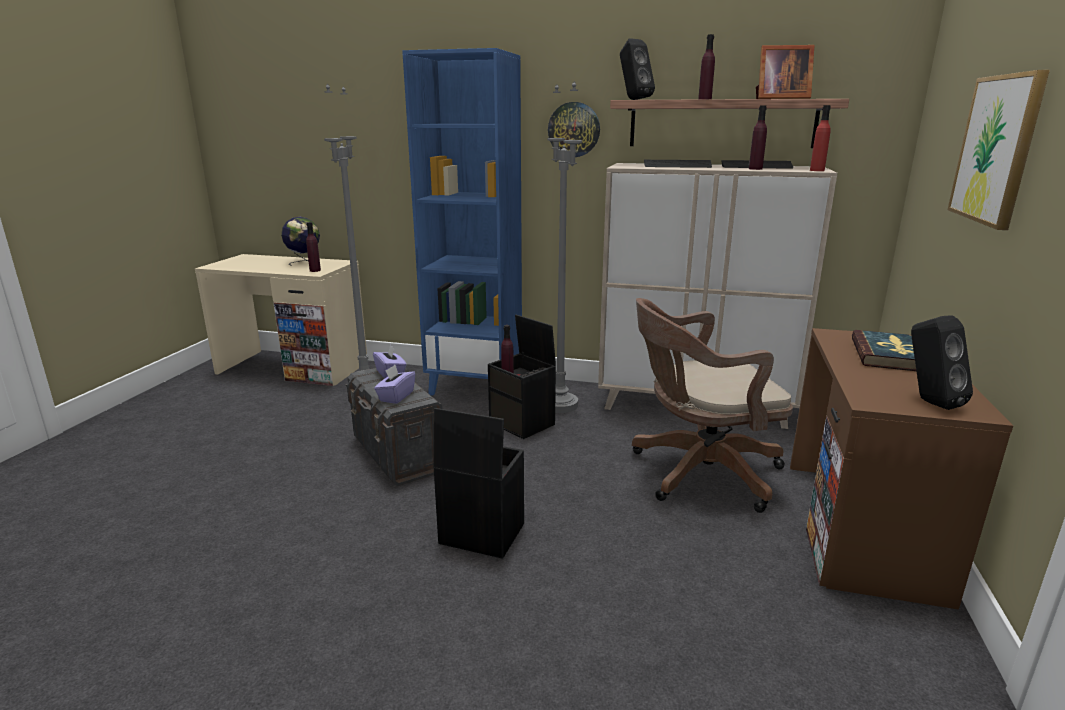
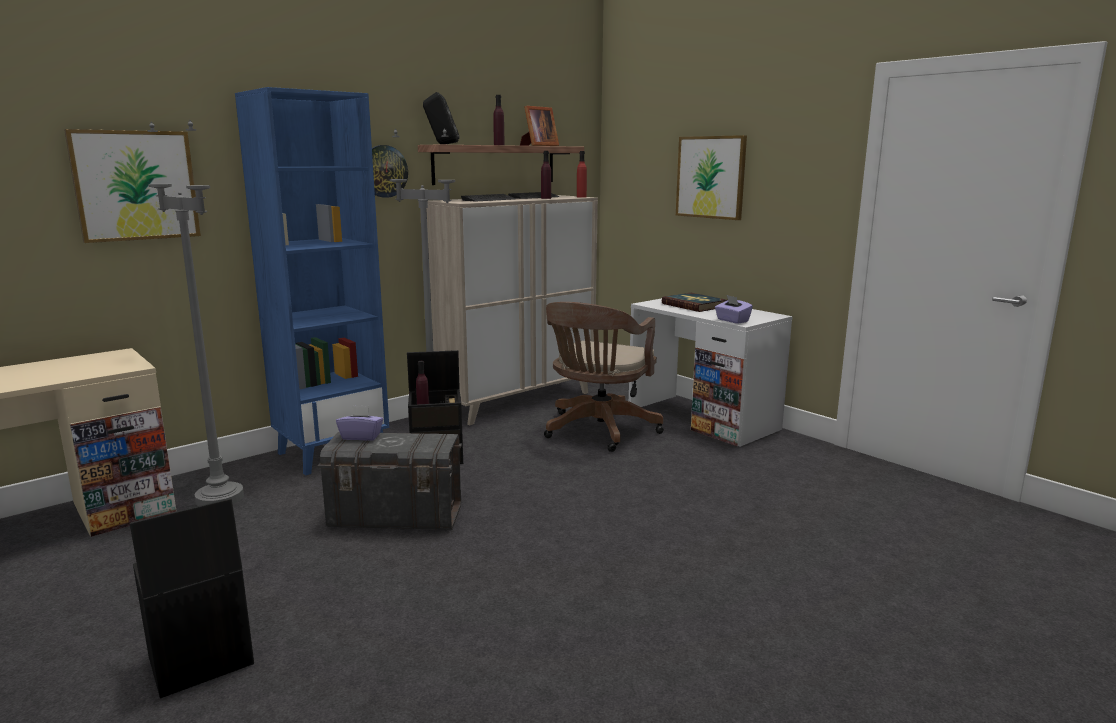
camera: 55 degrees left, 5 degrees down
(304, 262) = (63, 364): globe -> none
(315, 270) = (121, 365): purple bottle -> none
(366, 137) = (135, 185): none -> picture
(396, 396) = (417, 444): purple tissue box -> purple tissue box (732, 320)
(480, 534) = (570, 516): black storage box -> black storage box (199, 662)
(860, 526) = (702, 419): brown desk -> white desk
(928, 402) = (754, 317): black speaker -> none

